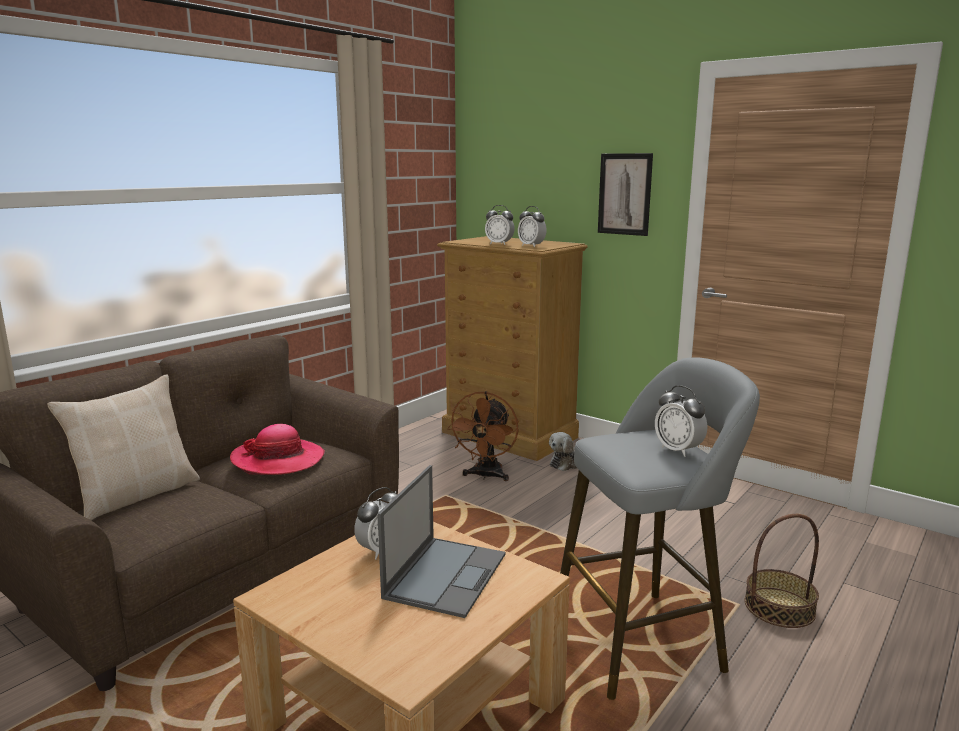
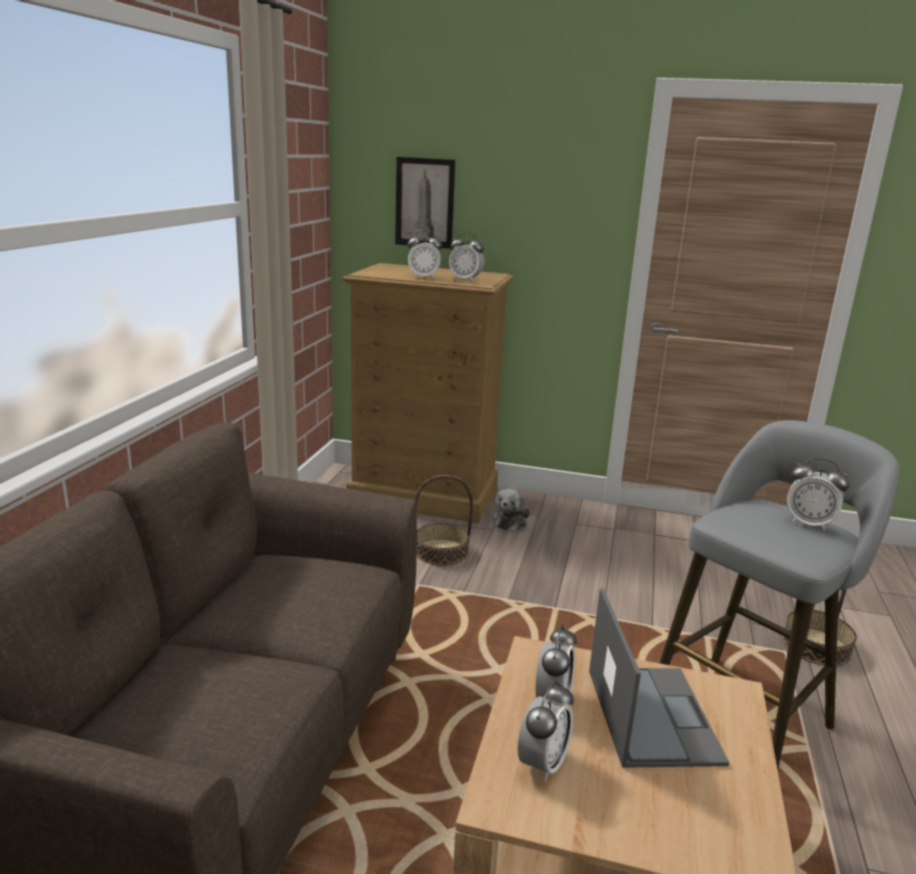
camera: 25 degrees left, 5 degrees up
(136, 495) = (150, 694): beige pillow -> none
(278, 460) = (299, 596): hat -> none
(328, 583) = (542, 763): none -> alarm clock
(486, 476) = (441, 551): brown fan -> basket
(624, 194) = (560, 219): picture -> picture (424, 203)

